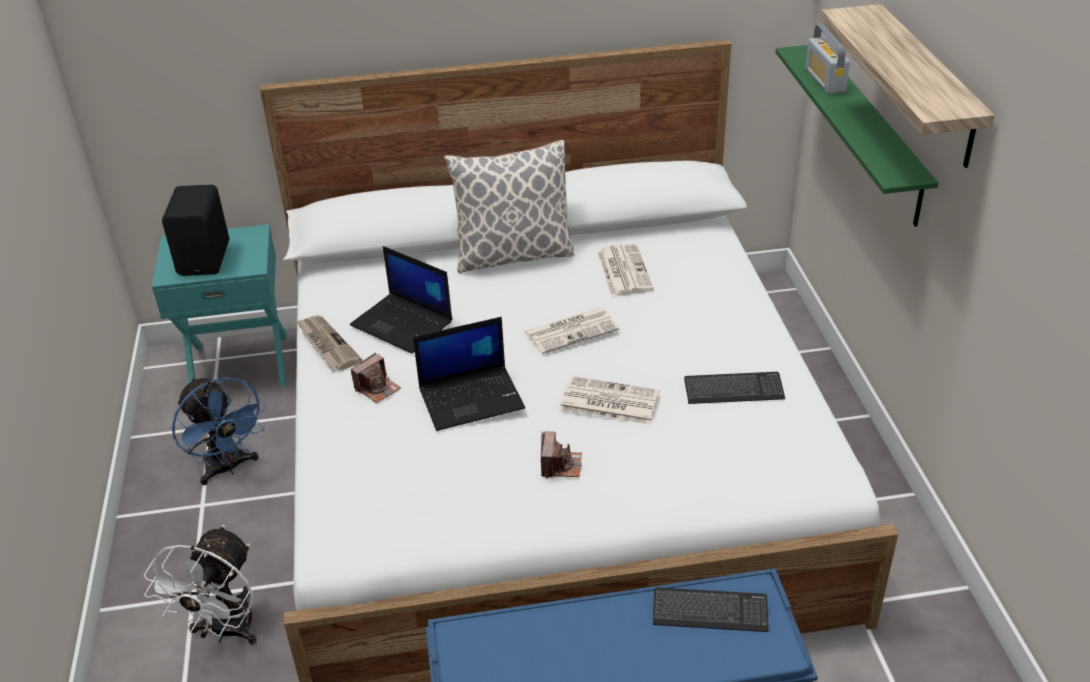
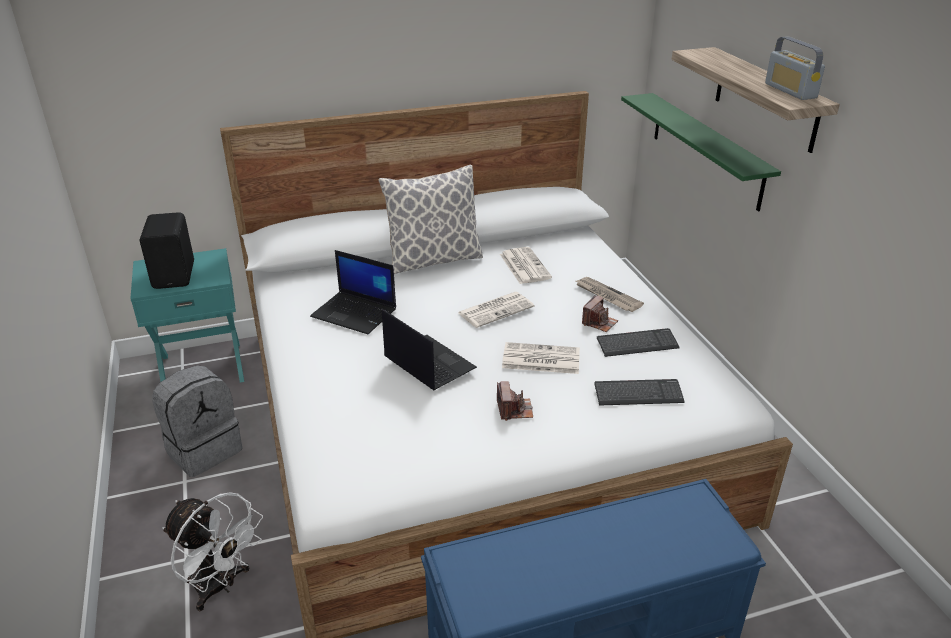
camera: 10 degrees left, 5 degrees down
(225, 632) = (220, 586): white fan -> white fan turned 60 degrees counterclockwise
(228, 468) = (204, 449): blue fan -> grey backpack
(327, 345) = (293, 332): newspaper -> newspaper (607, 296)
(377, 388) = (344, 362): camera -> camera (599, 322)
(472, 398) = (428, 363): laptop -> laptop turned 105 degrees counterclockwise
(710, 611) = (664, 518): keyboard -> keyboard (638, 394)
(825, 80) = (667, 113): radio -> radio (790, 91)

